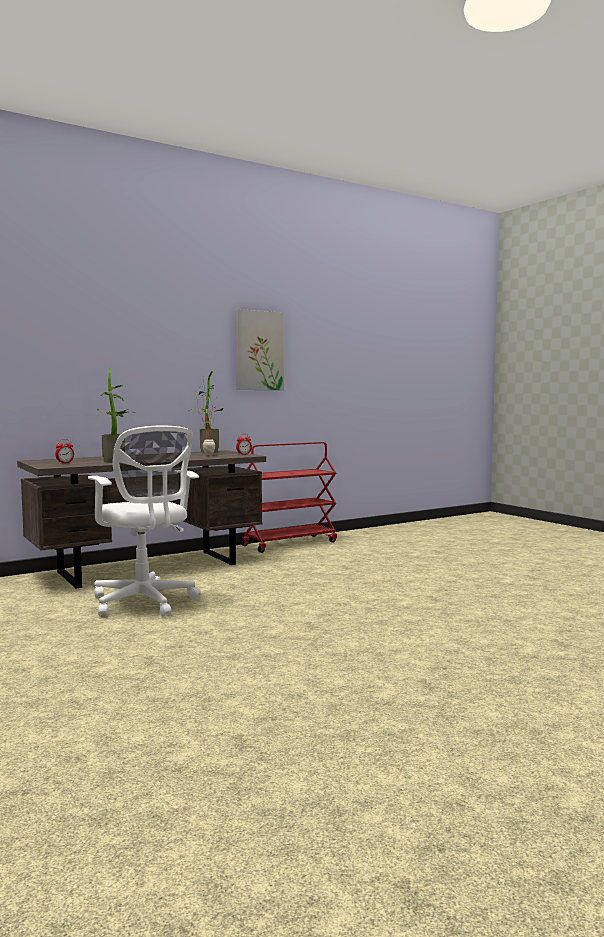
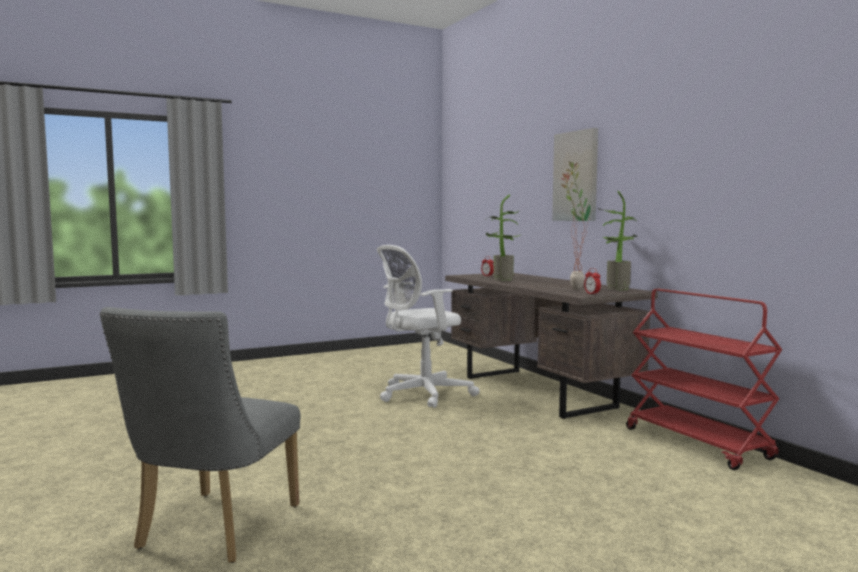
camera: 95 degrees right, 0 degrees up
(259, 350) = (708, 157): picture -> picture (576, 176)
(519, 641) = (212, 531): none -> grey chair

